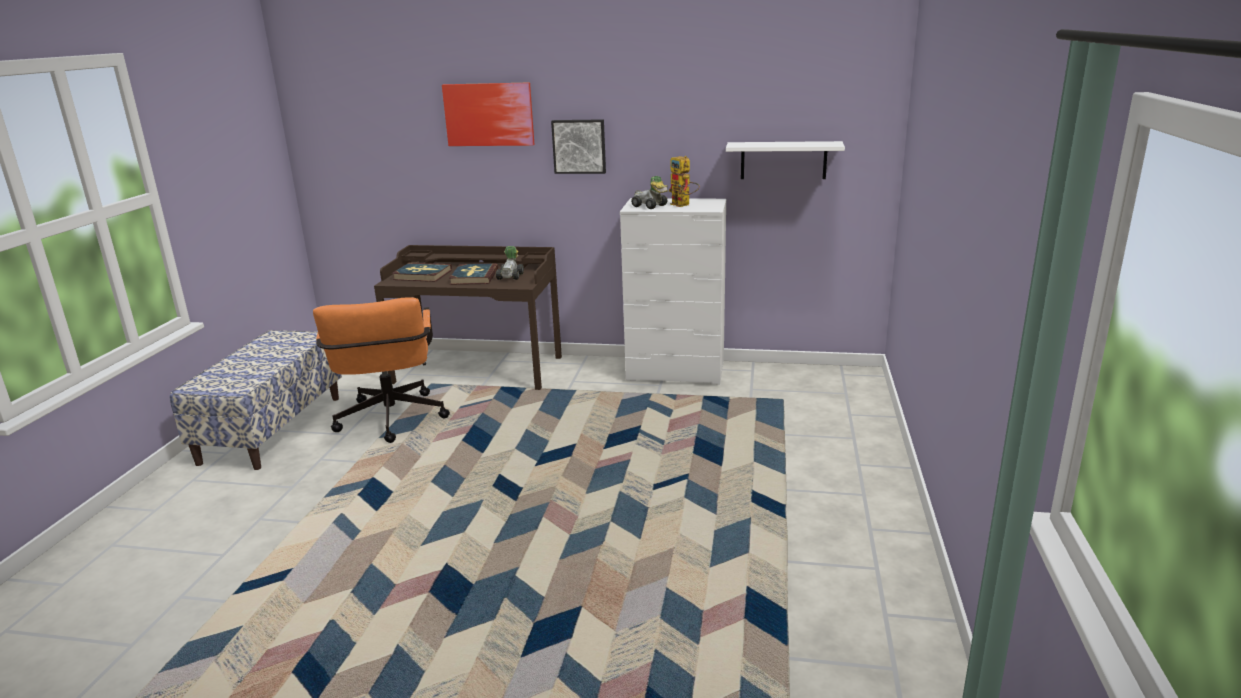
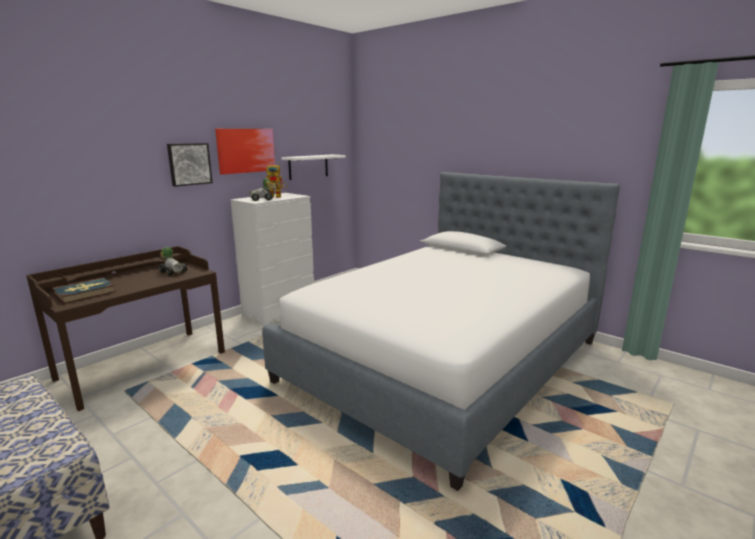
camera: 60 degrees left, 5 degrees down
(391, 422) = (156, 426): orange office chair -> none
(474, 277) = (142, 280): book -> none
(489, 114) = (108, 139): picture -> picture (246, 150)
(679, 532) = (445, 361): none -> bed

